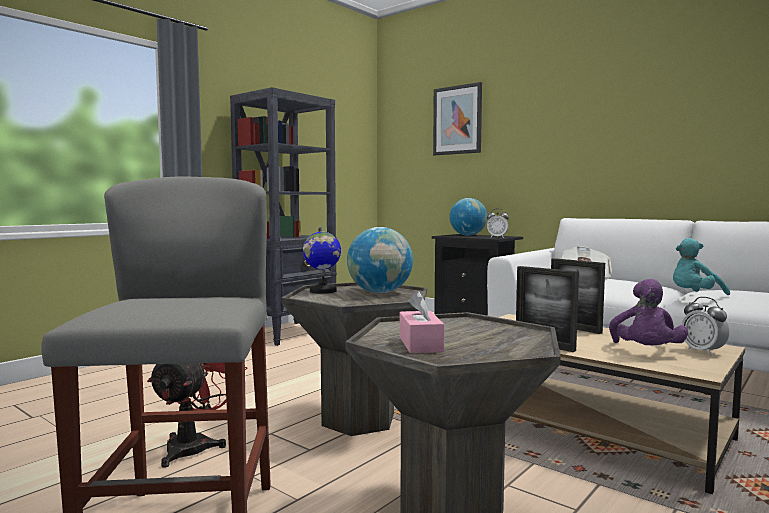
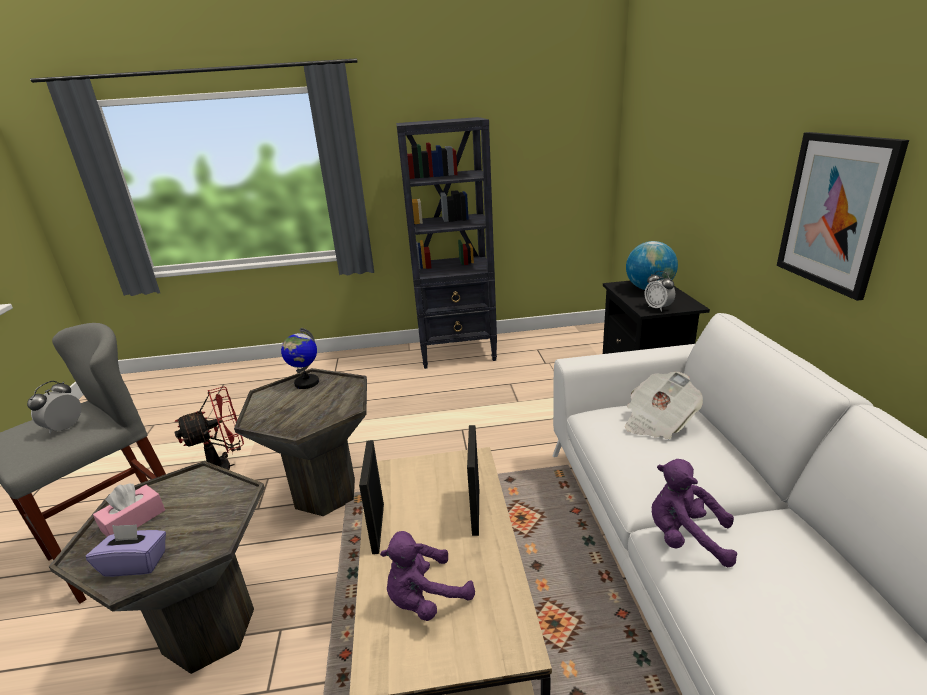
camera: 45 degrees right, 20 degrees up
(380, 292) = (329, 402): globe -> none
(457, 120) = (678, 120): picture -> picture (835, 212)
(502, 349) = (136, 563): none -> purple tissue box
(694, 296) = (685, 537): turquoise plush toy -> purple plush toy
(703, 351) = (479, 639): alarm clock -> alarm clock (65, 428)

